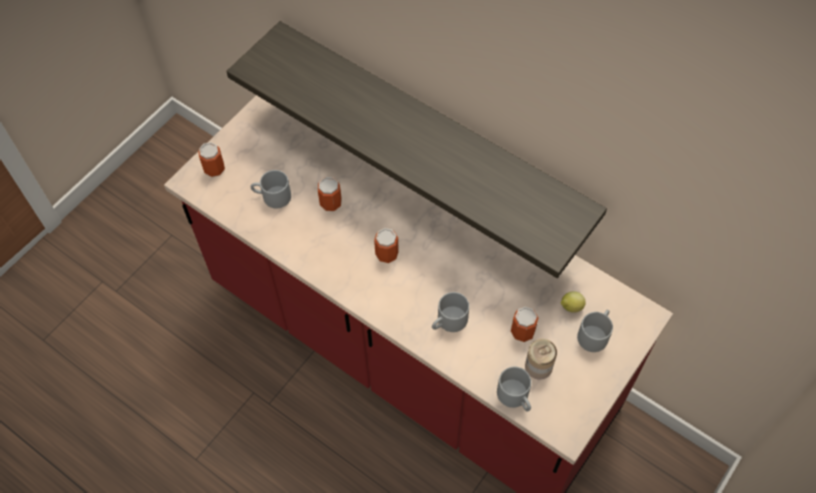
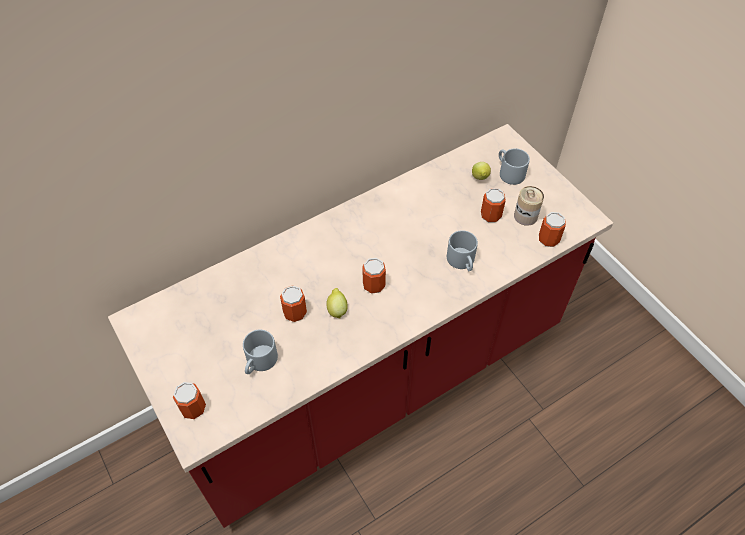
camera: 70 degrees left, 5 degrees down
(347, 234) = (337, 309): none -> lemon
(432, 129) = (284, 187): shelf -> none
(516, 397) = (548, 239): grey mug -> can

